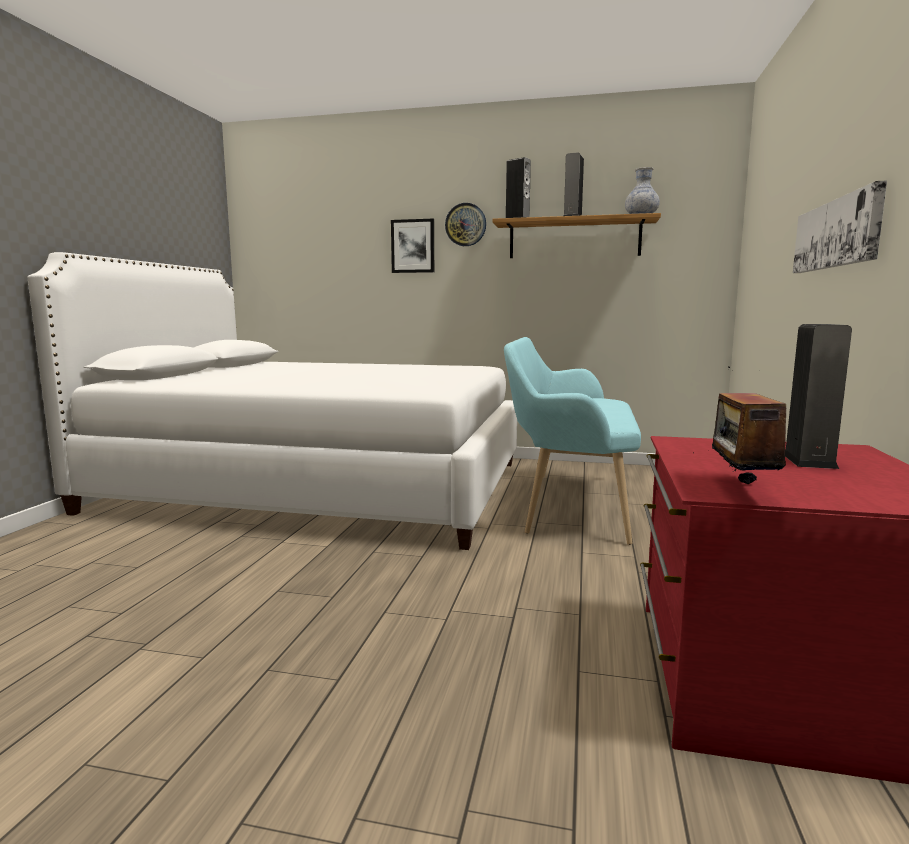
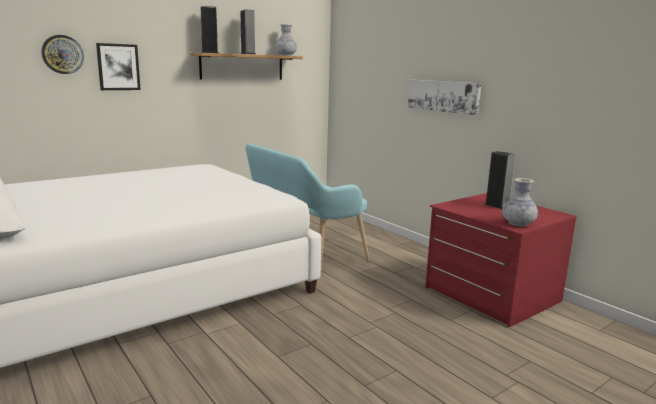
camera: 50 degrees left, 5 degrees up
(465, 224) = (163, 51): wall clock -> wall clock (62, 54)
(740, 489) = (518, 224): radio -> vase

